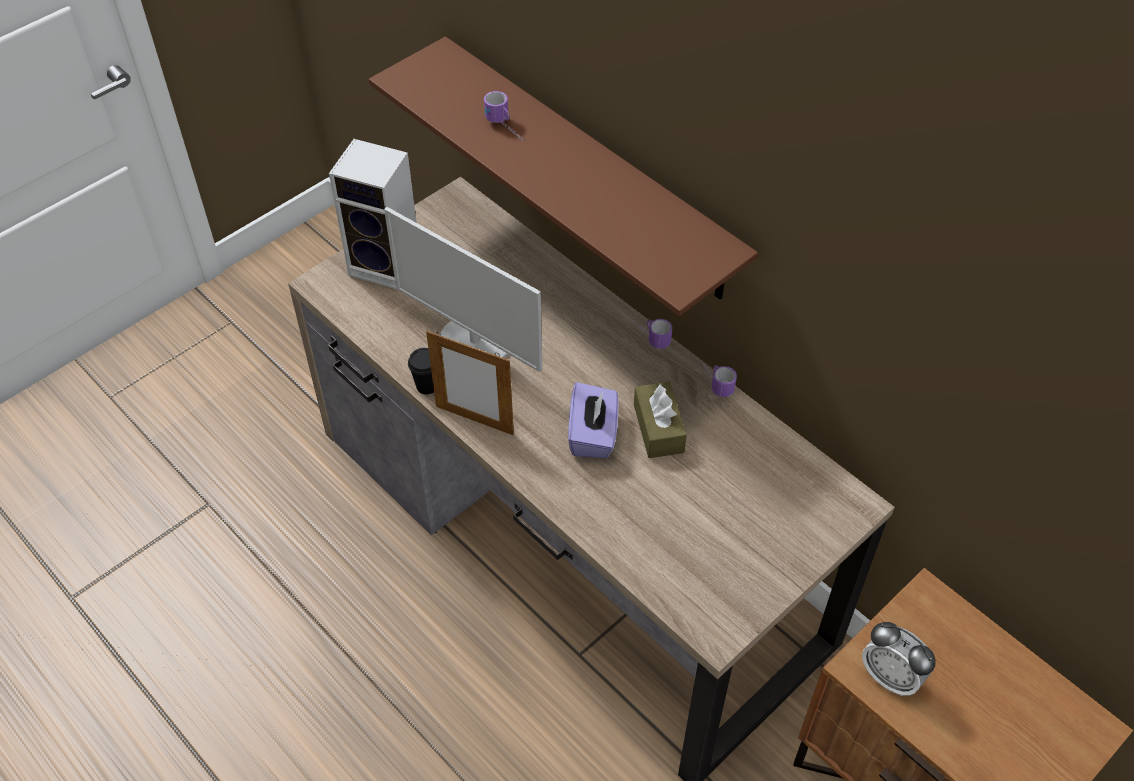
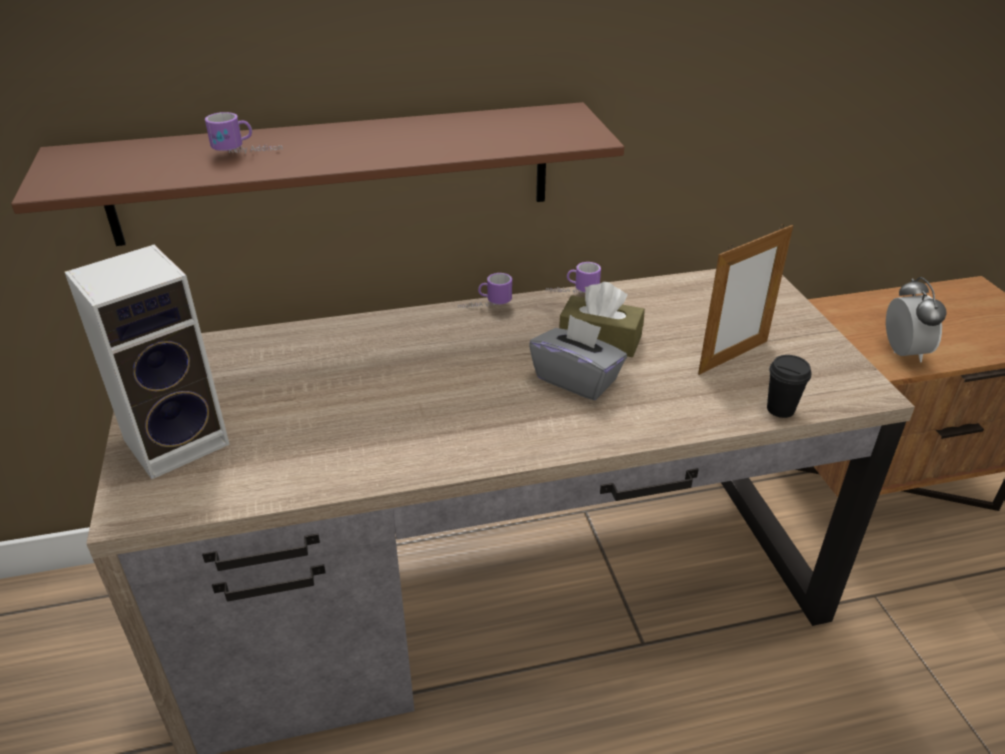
camera: 60 degrees left, 15 degrees down
(427, 386) = (400, 473): black cup -> black cup (780, 409)
(474, 344) = (377, 415): monitor -> none
(474, 420) = (486, 453): picture frame -> picture frame (733, 357)
(593, 435) = (576, 379): purple tissue box -> grey tissue box
(890, 676) = (903, 352): alarm clock -> alarm clock turned 75 degrees counterclockwise

